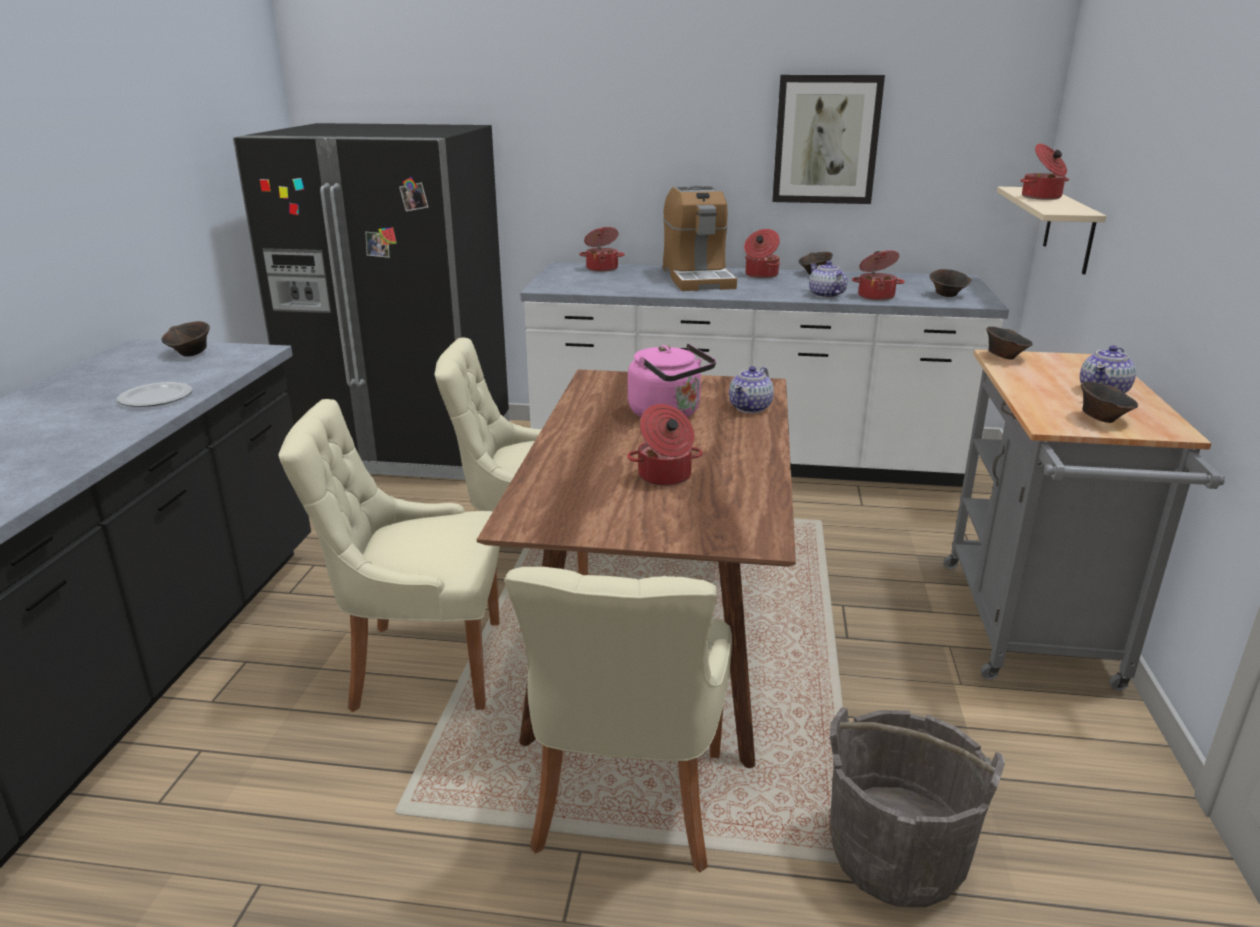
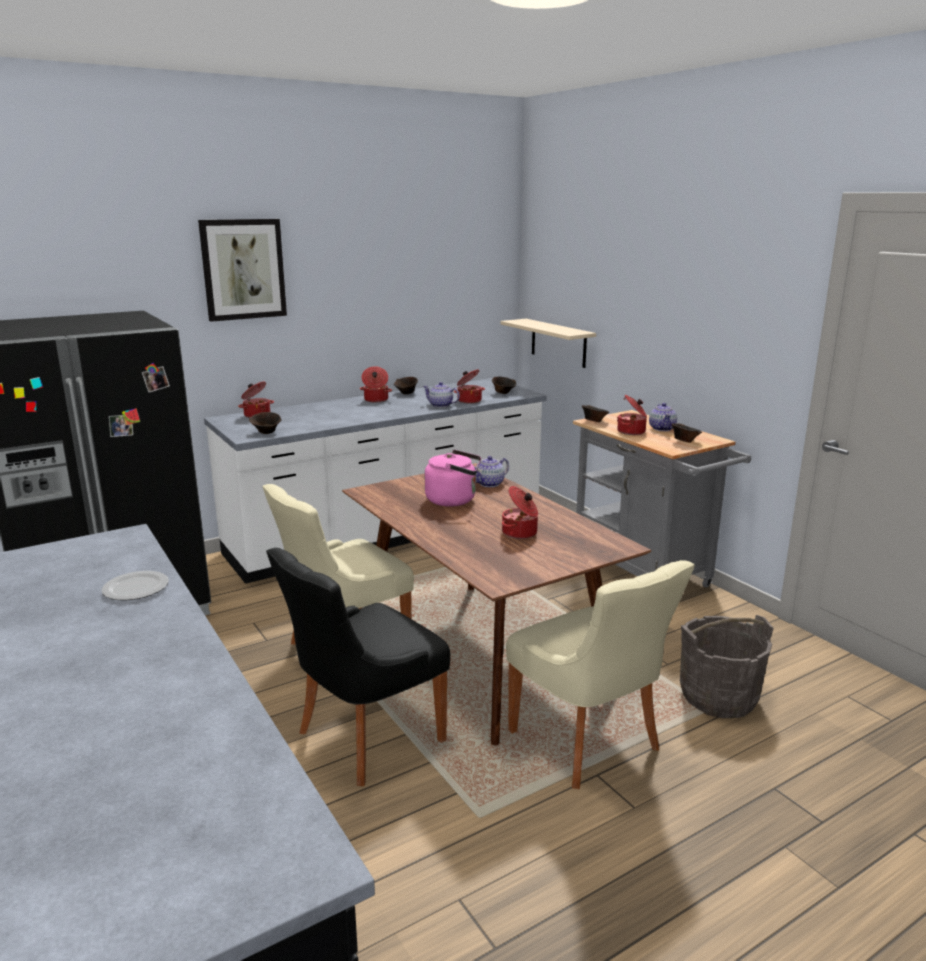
camera: 40 degrees left, 5 degrees down
(190, 354) = (70, 553): brown bowl -> brown bowl (267, 432)
(421, 665) = (365, 738): beige chair -> black chair
(697, 278) = (340, 409): coffee machine -> none
(751, 407) = (490, 484): teapot -> teapot turned 60 degrees clockwise
(826, 140) = (396, 300): picture -> picture (243, 269)
(1042, 197) = (541, 325): cooking pot -> cooking pot (632, 432)

